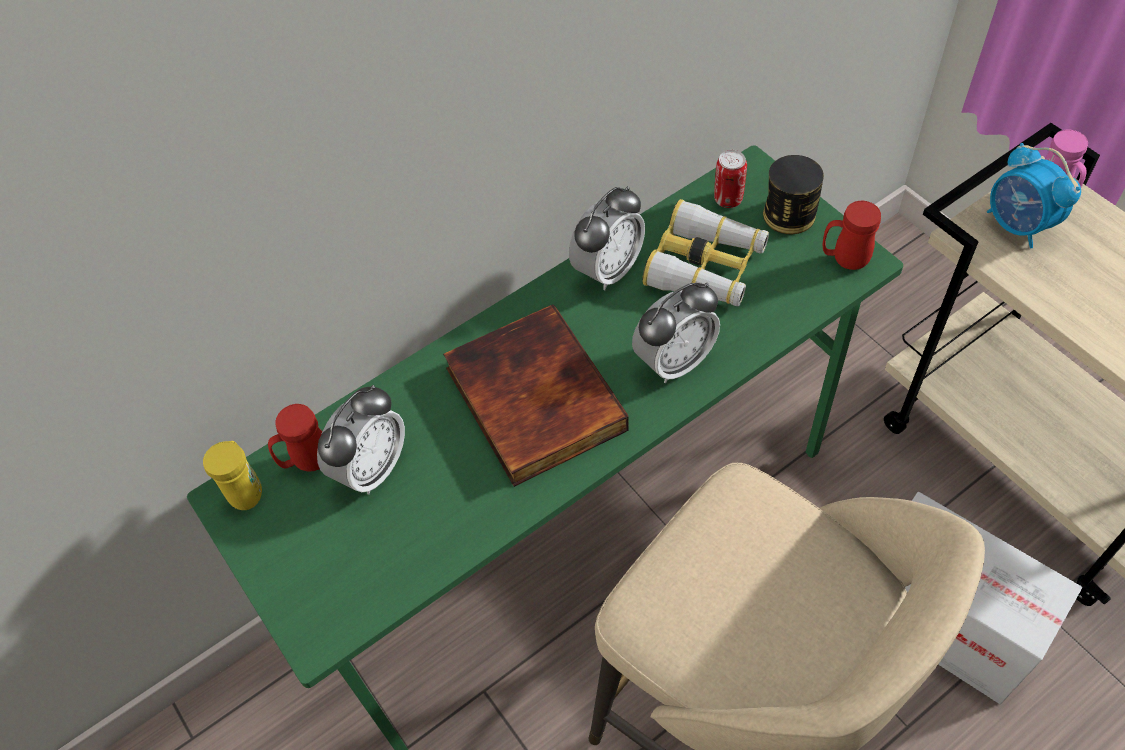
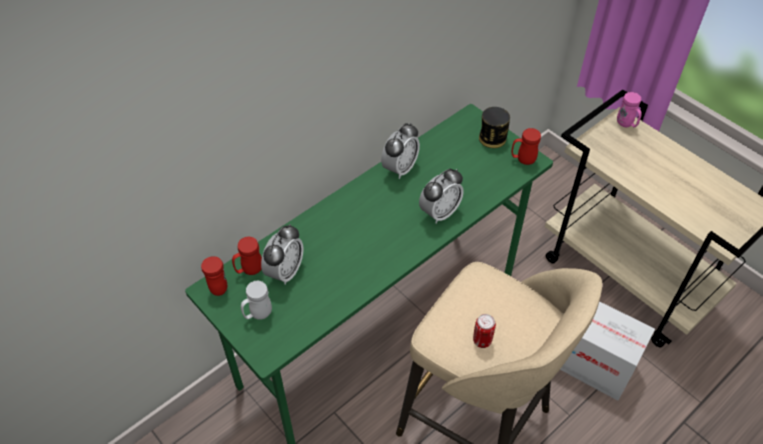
camera: 10 degrees left, 5 degrees down
(247, 489) = (218, 285): yellow mug -> red mug
(311, 552) = (258, 314): none -> white mug
(531, 399) = (366, 234): book -> none
(706, 266) = (451, 165): binoculars -> none
(728, 199) = (460, 131): can -> can (482, 340)
(1018, 225) = (609, 142): alarm clock -> none

